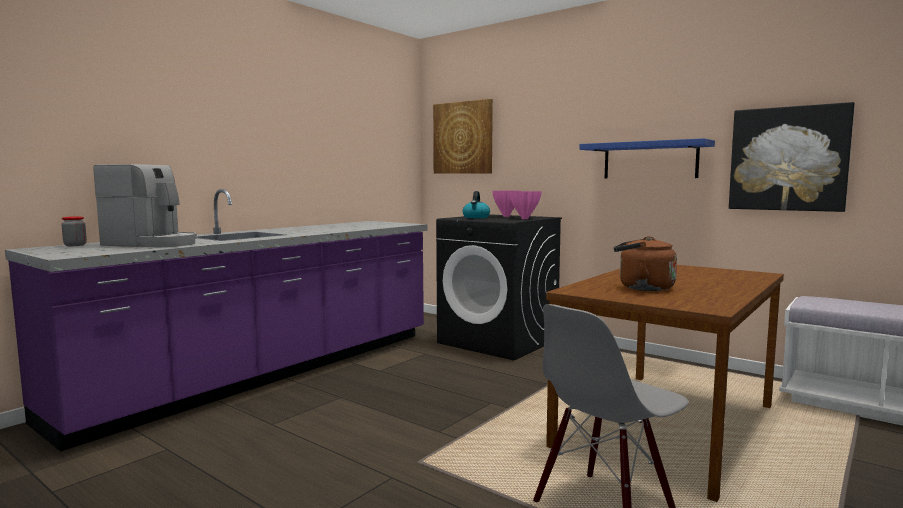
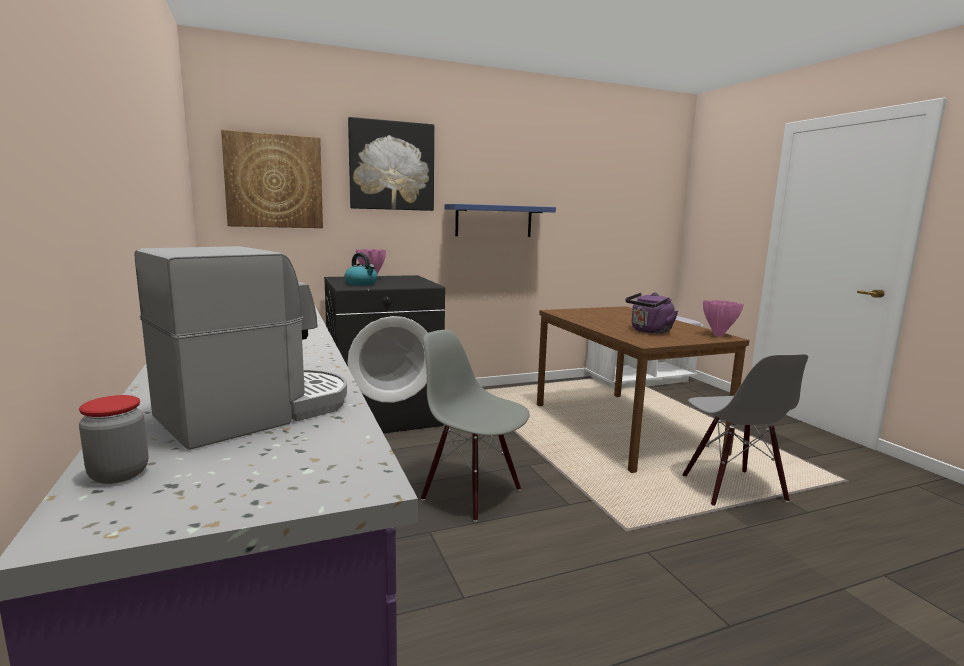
camera: 60 degrees left, 5 degrees up
(410, 396) = (472, 493): none -> grey chair
(525, 219) = (414, 280): pink vase -> pink vase (718, 335)
(642, 288) = (649, 331): brown kettle -> purple kettle
(788, 159) = (584, 224): picture -> picture (391, 166)

